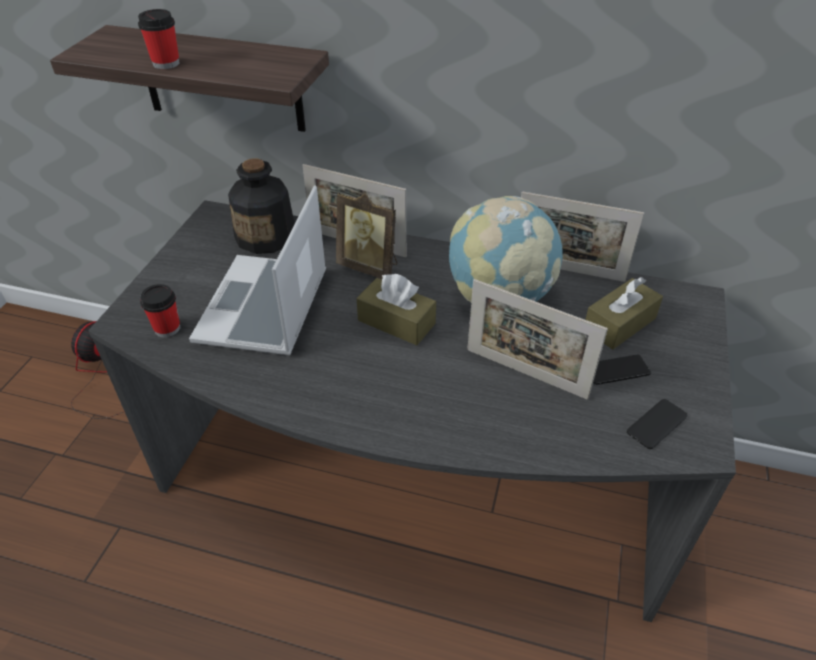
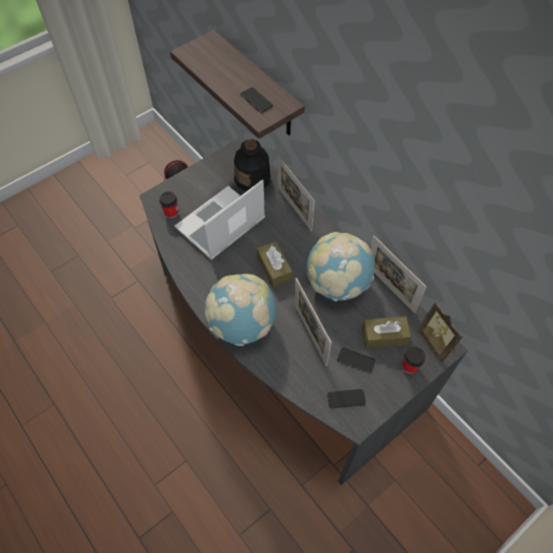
camera: 35 degrees right, 15 degrees up
(166, 63) = (218, 80): cup -> cup (409, 366)
(250, 64) = (256, 100): none -> phone
(370, 267) = (288, 227): picture frame -> picture frame (436, 342)
(417, 415) = (242, 325): none -> globe

